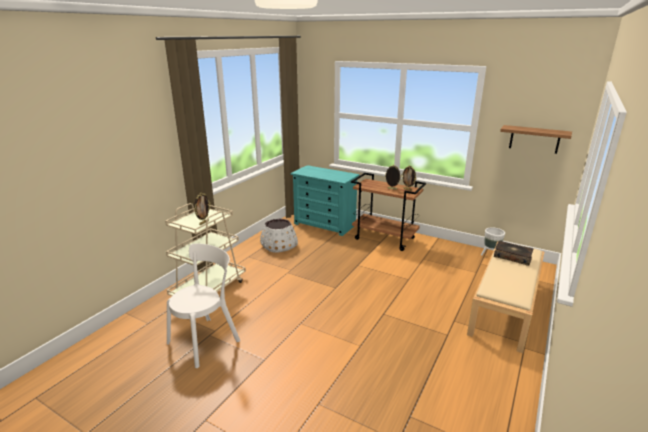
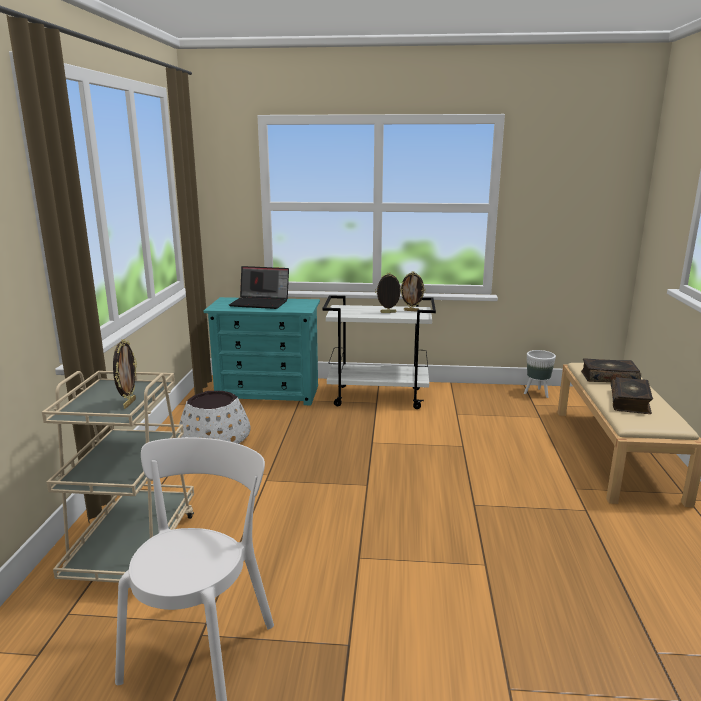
camera: 25 degrees left, 5 degrees down
(324, 172) = (261, 303): none -> laptop
(385, 238) = (379, 397): brown cart -> white cart
(506, 276) = (630, 402): none -> book
(534, 139) = (577, 215): shelf -> none

